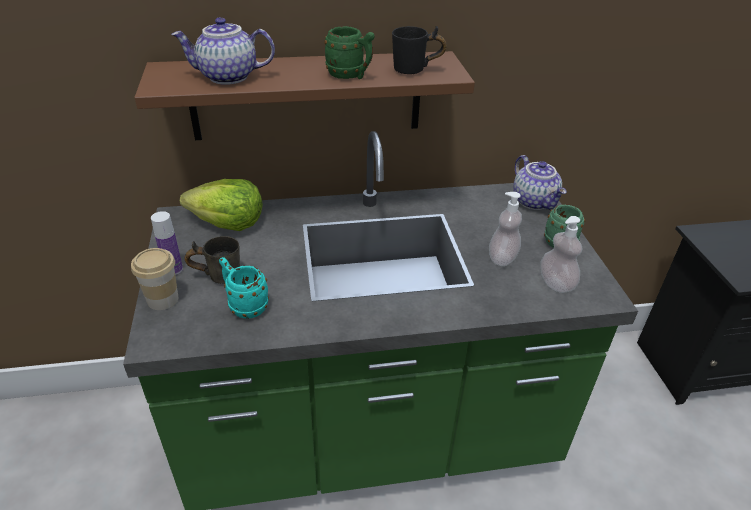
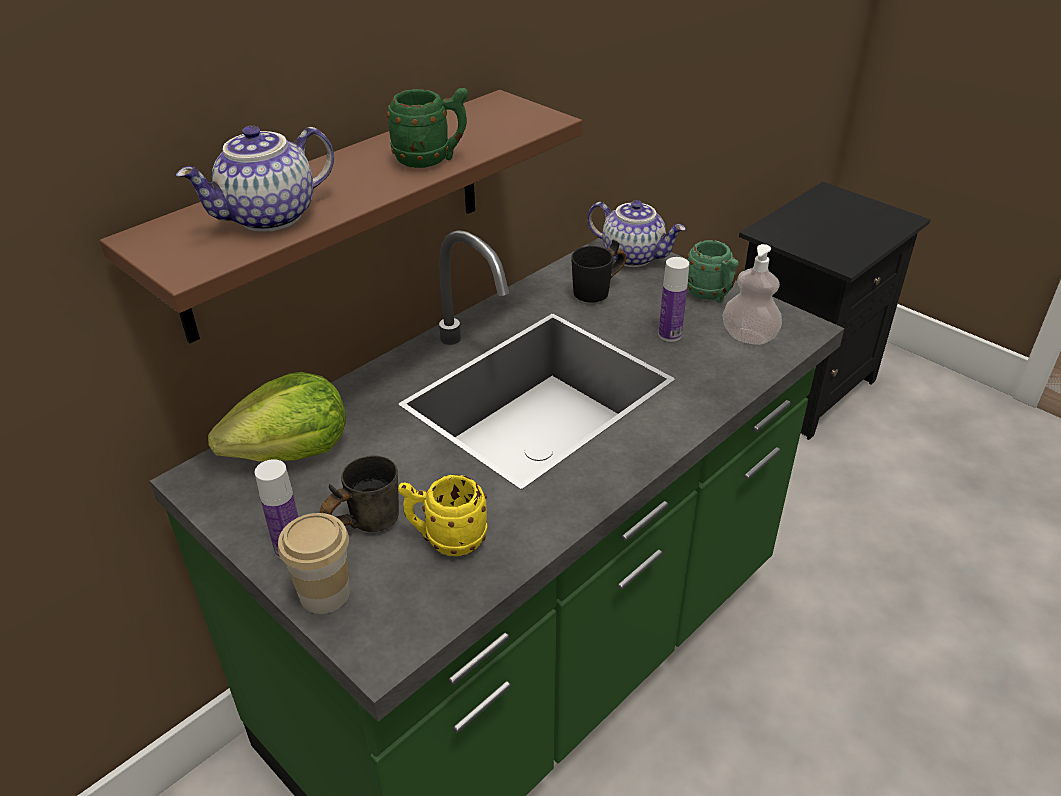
camera: 35 degrees left, 0 degrees up
(244, 305) = (446, 539): turquoise mug -> yellow mug
(416, 72) = (502, 129): black mug -> black mug (600, 294)
(502, 258) = (670, 335): soap dispenser -> bottle

